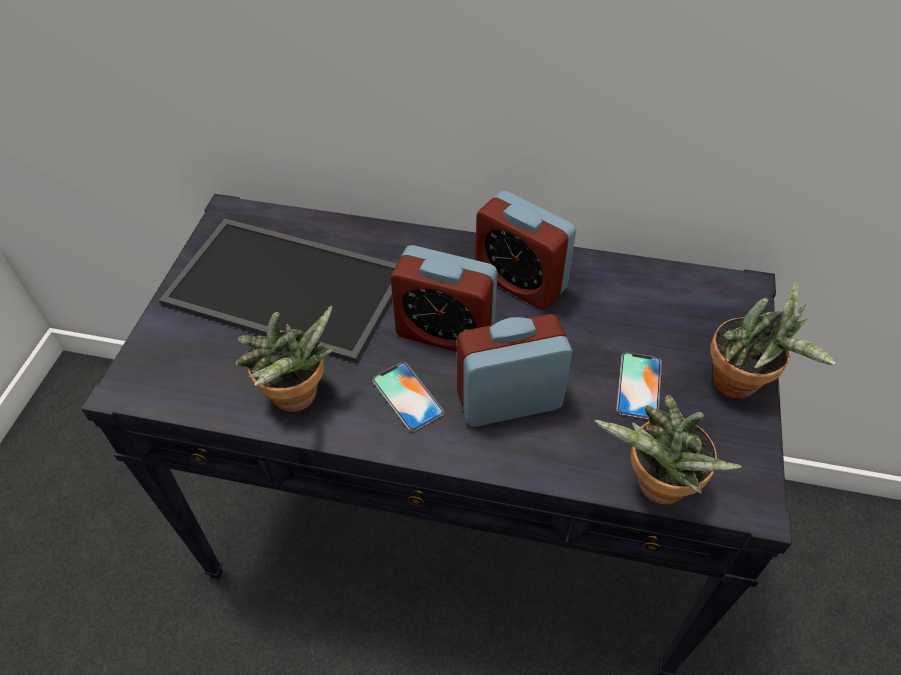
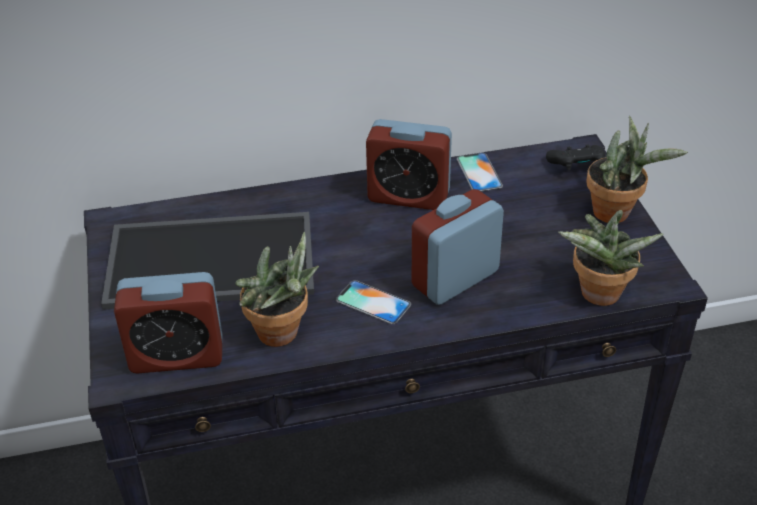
camera: 25 degrees left, 10 degrees down
(445, 332) = (372, 249): alarm clock -> alarm clock (177, 355)
(639, 386) = (545, 237): phone -> phone (479, 172)
(727, 308) = (576, 166): none -> black game controller

